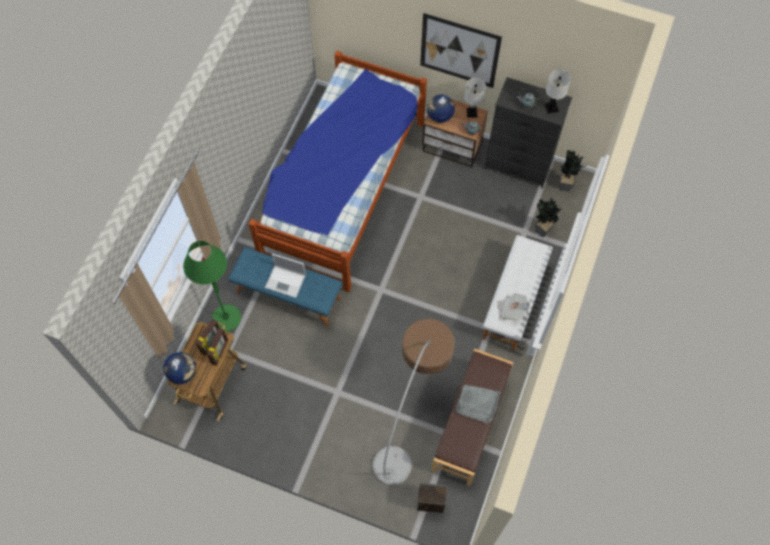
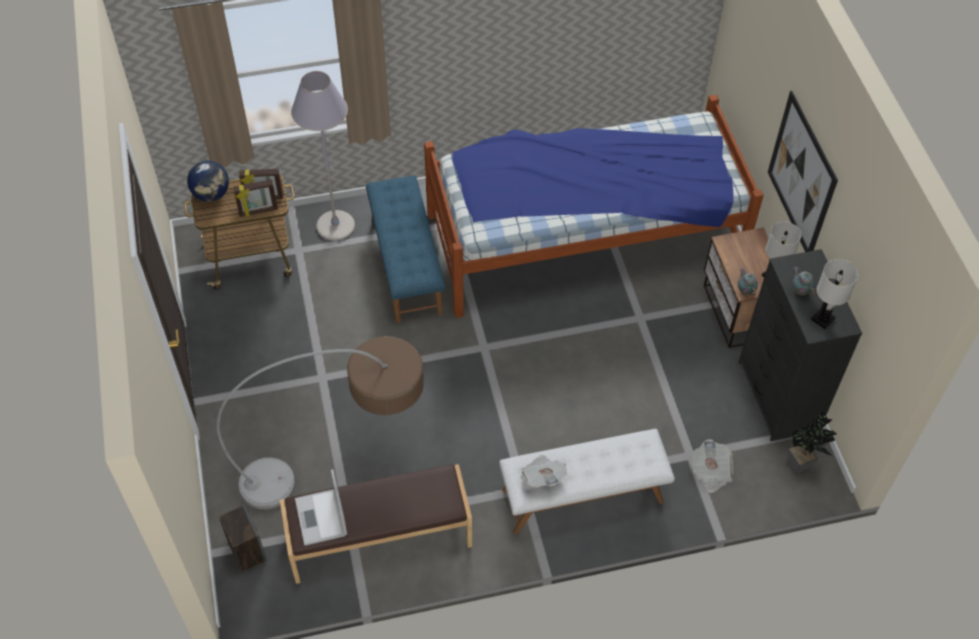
camera: 55 degrees right, 10 degrees down
(226, 318) = (335, 226): green floor lamp -> grey floor lamp
(286, 281) = (401, 233): laptop -> laptop (321, 518)
(439, 116) = (736, 247): globe -> none
(477, 403) = (384, 505): grey tray -> none
(541, 229) = (710, 472): potted plant -> newspaper

